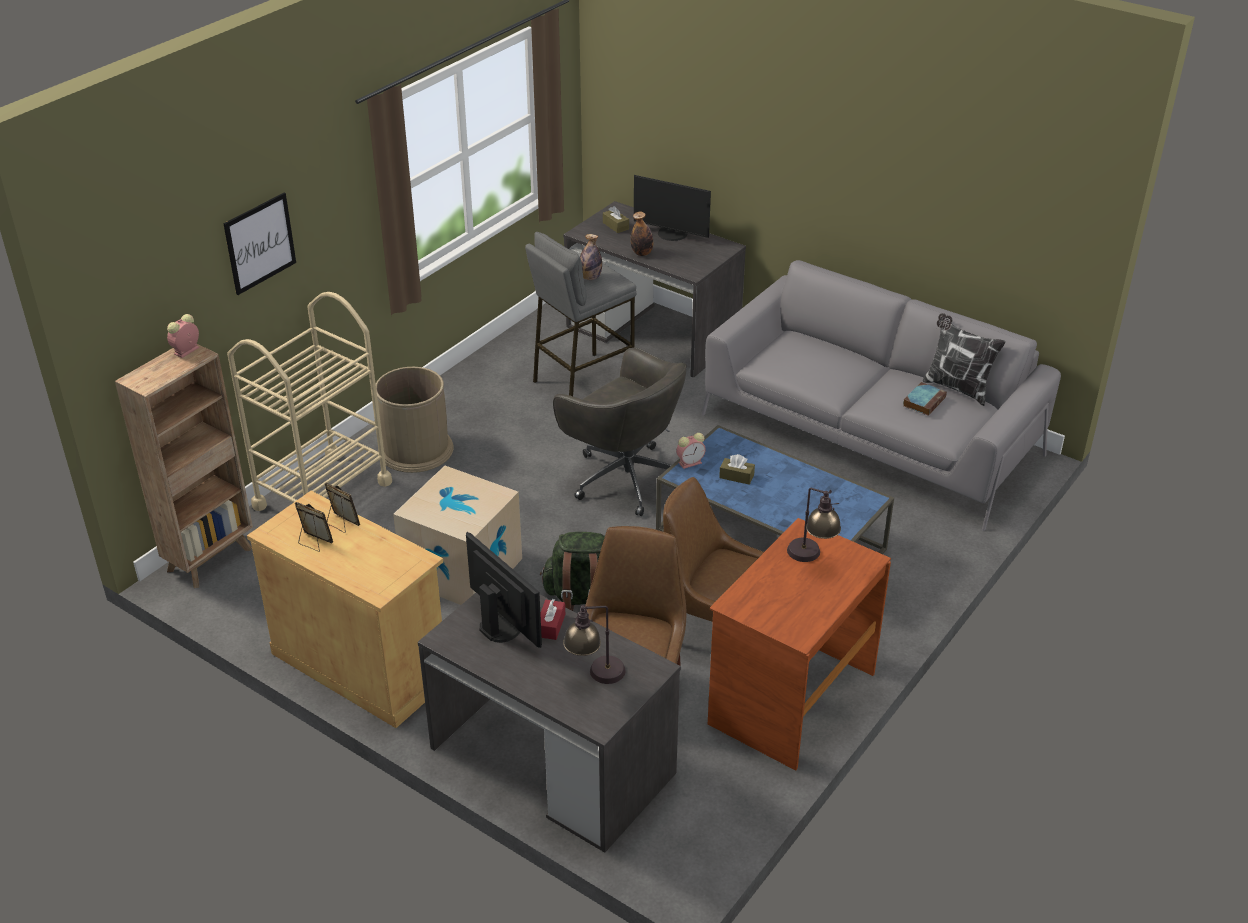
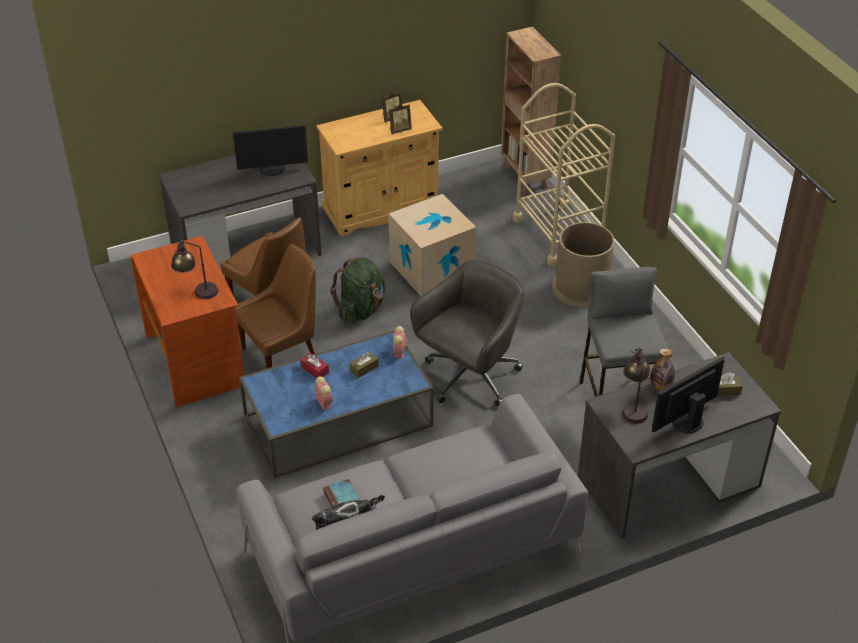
camera: 120 degrees right, 5 degrees up
(186, 351) = (546, 52): alarm clock -> alarm clock (323, 402)
(260, 243) = (610, 61): picture -> none
(551, 625) = (256, 185): red tissue box -> red tissue box (315, 370)
(590, 278) = (629, 332): bottle -> none
(595, 676) = (204, 186): table lamp -> table lamp (633, 406)
(625, 477) = (469, 377): grey office chair -> grey office chair turned 150 degrees clockwise

